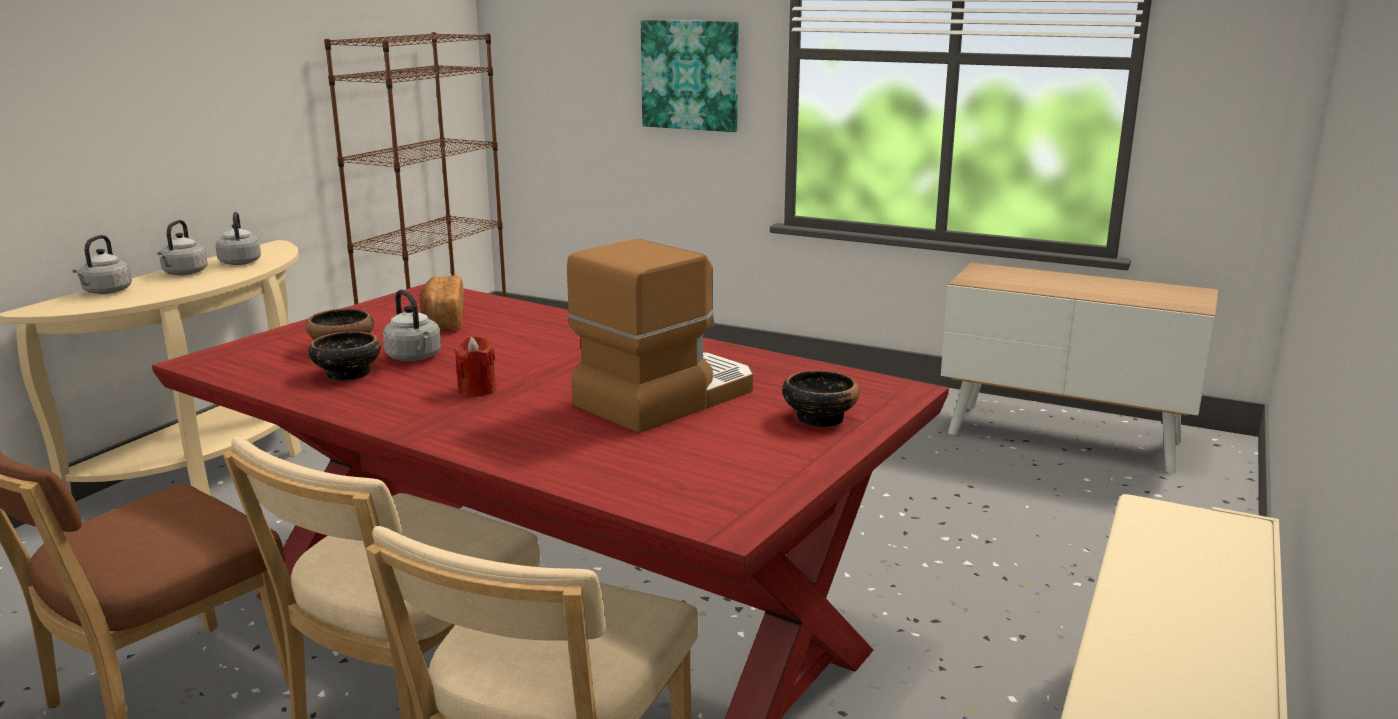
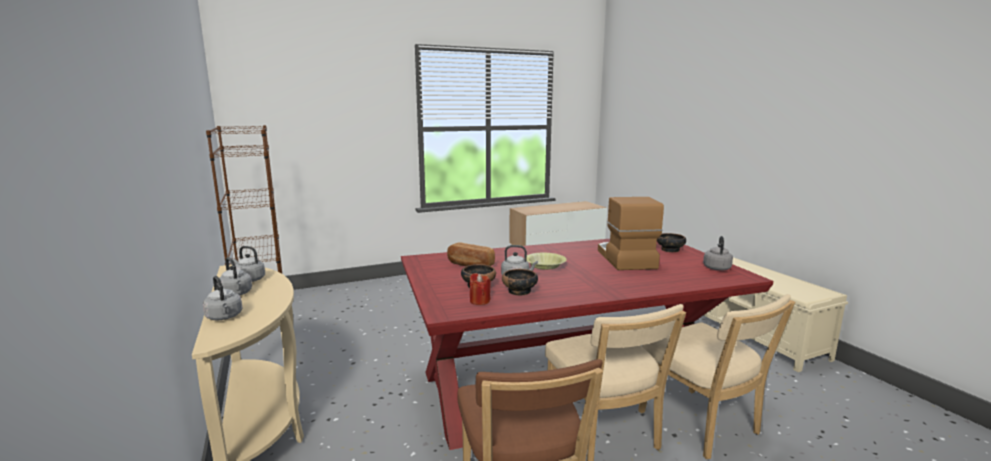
camera: 50 degrees left, 5 degrees down
(477, 390) = (577, 277): red candle -> red candle (479, 301)
(512, 358) = (545, 266): none -> yellow bowl
(690, 75) = (367, 142): picture -> none
(749, 482) = (716, 268): none -> grey kettle

